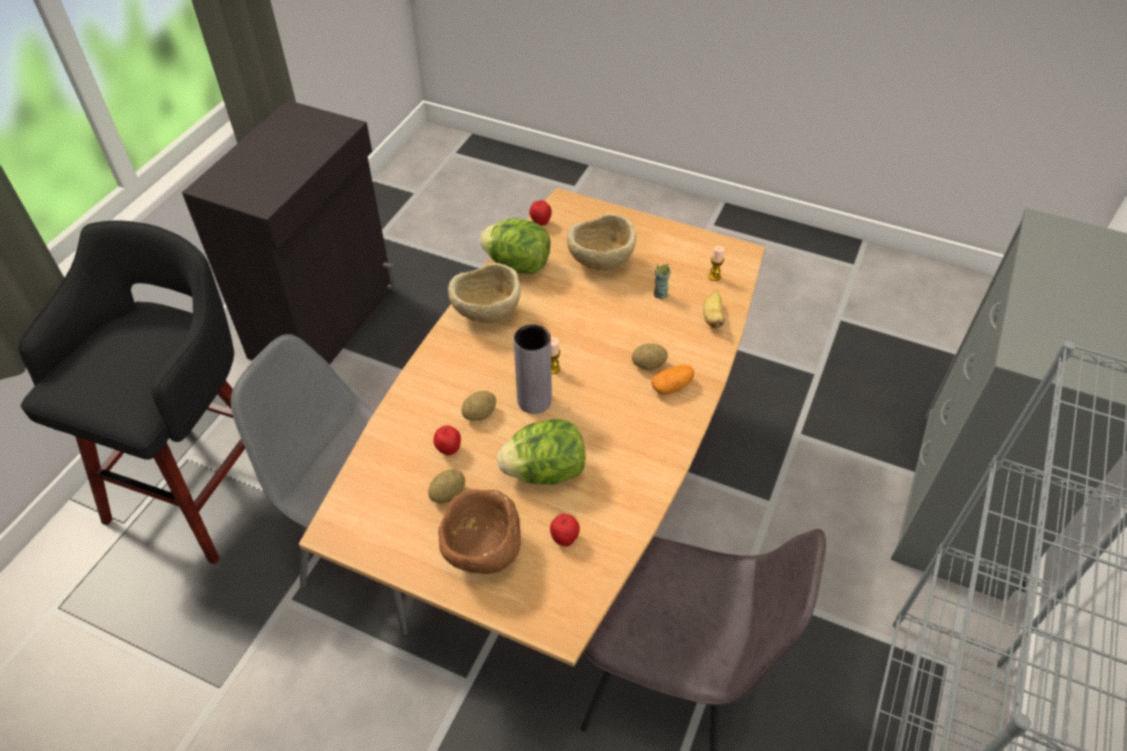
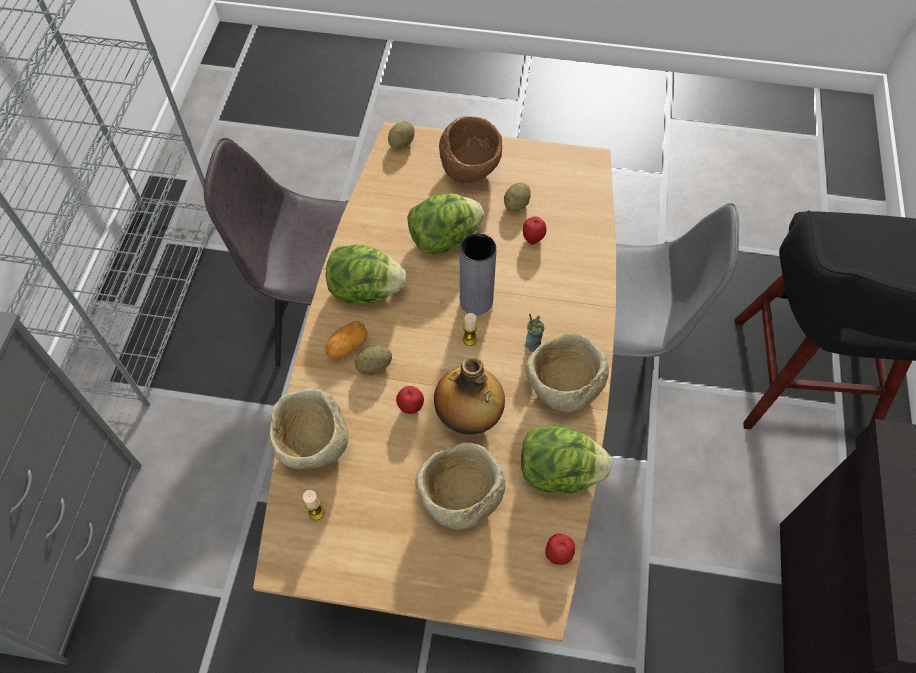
camera: 165 degrees right, 10 degrees up
(479, 414) = (521, 277): potato -> potato (401, 143)
(564, 539) = (412, 192): apple -> apple (410, 407)
(575, 311) = (468, 417): none -> bottle
(644, 435) = (365, 290): none -> lettuce
(660, 294) = (378, 466): cup -> cup (532, 344)
(712, 318) = (313, 445): banana -> beige bowl

